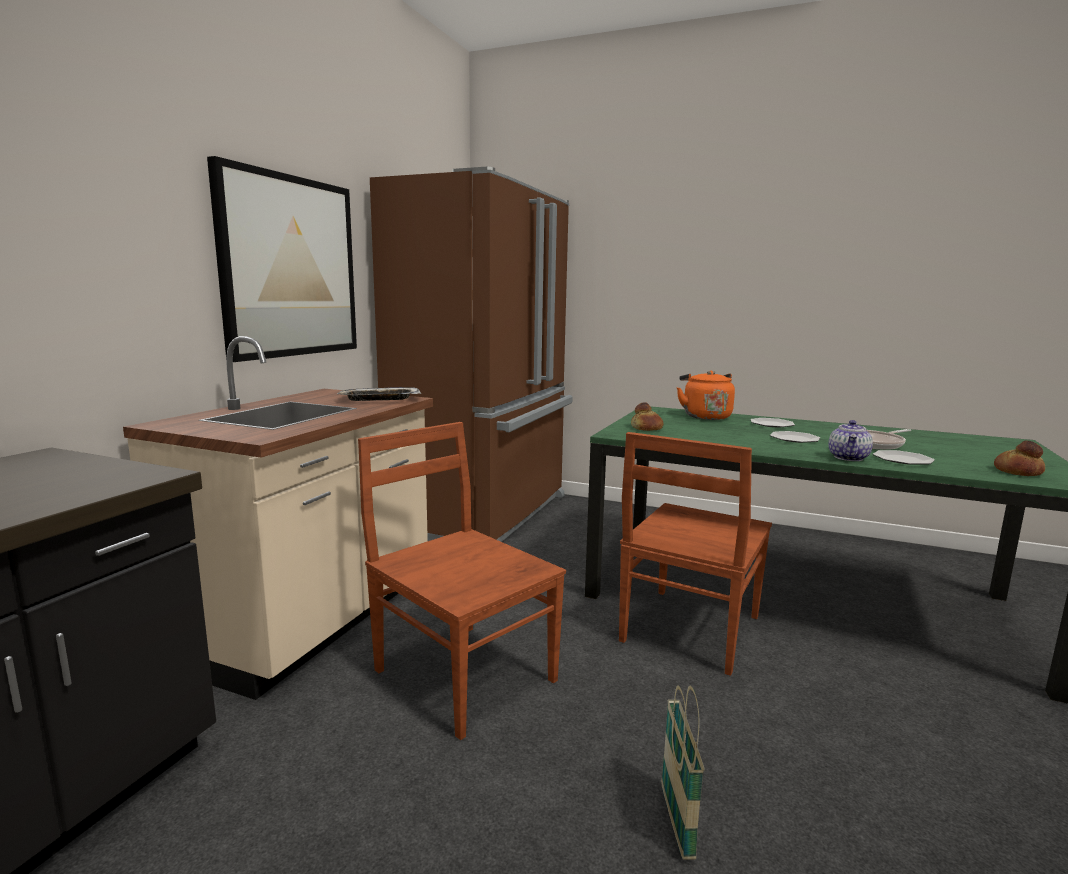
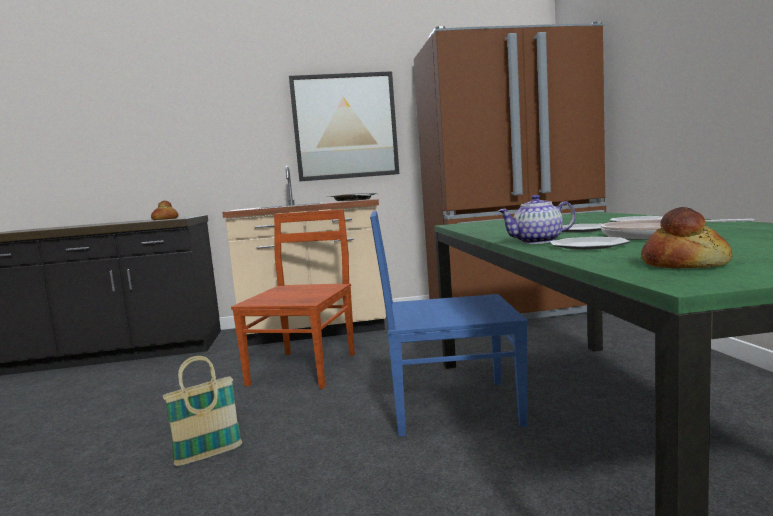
camera: 60 degrees right, 5 degrees down
(647, 428) = (498, 222): bread -> bread (165, 219)
(689, 630) = (450, 406): brown chair -> blue chair
(705, 416) = (604, 217): orange kettle -> none

